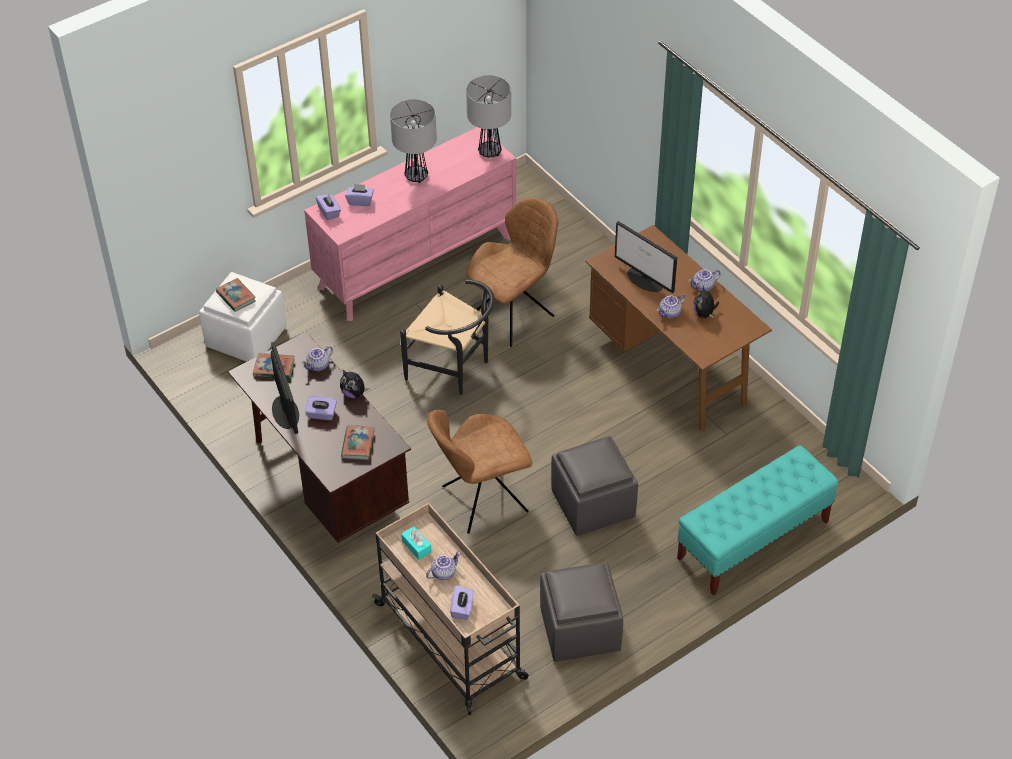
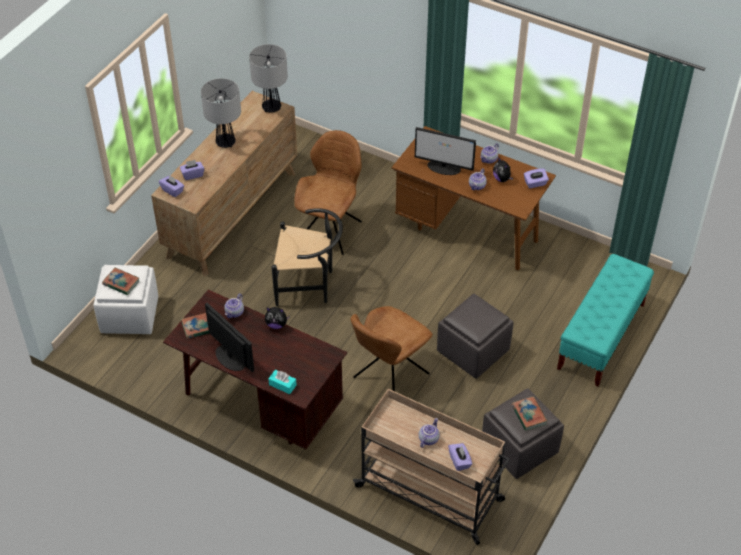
camera: 25 degrees left, 0 degrees up
(321, 414) = (260, 350): purple tissue box -> purple tissue box (535, 183)
(358, 444) = (304, 363): book -> book (528, 415)
(416, 261) = (232, 213): pink dresser -> brown dresser
(416, 547) = (395, 426): turquoise tissue box -> turquoise tissue box (282, 385)

